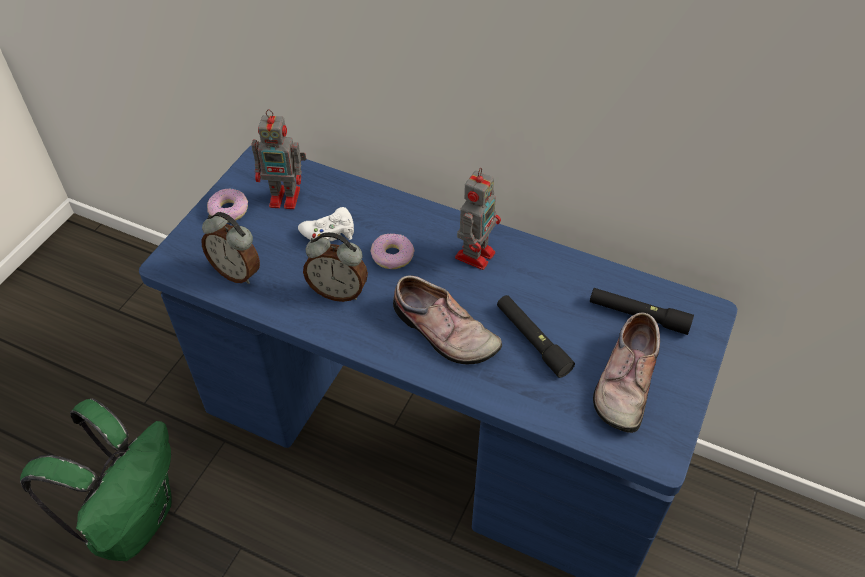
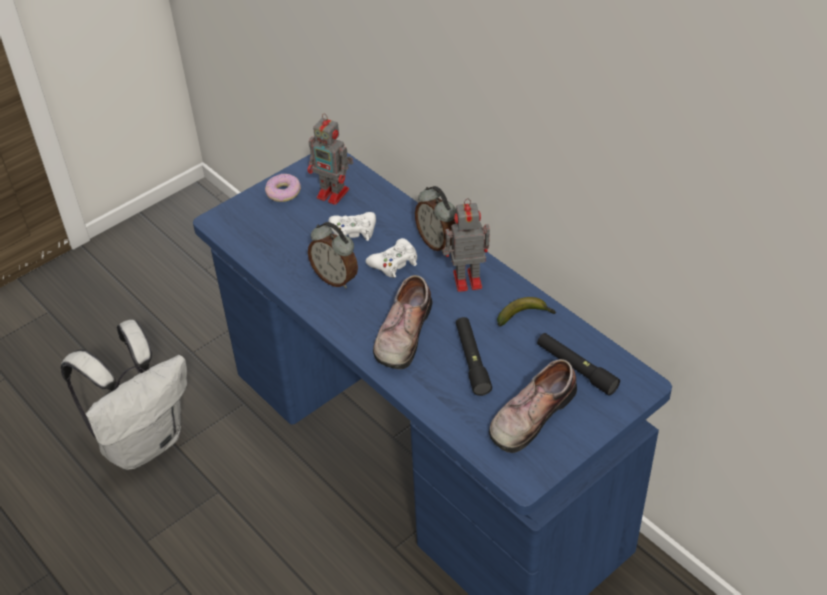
camera: 25 degrees right, 5 degrees down
(133, 520) = (144, 441): green backpack -> white backpack
(237, 272) = (265, 242): alarm clock -> alarm clock (437, 242)
(392, 256) = (394, 263): donut -> white game controller
(442, 332) = (401, 333): shoe -> shoe turned 45 degrees clockwise
(476, 254) = (465, 280): toy robot -> toy robot turned 150 degrees counterclockwise
(558, 275) = (526, 316): none -> banana

